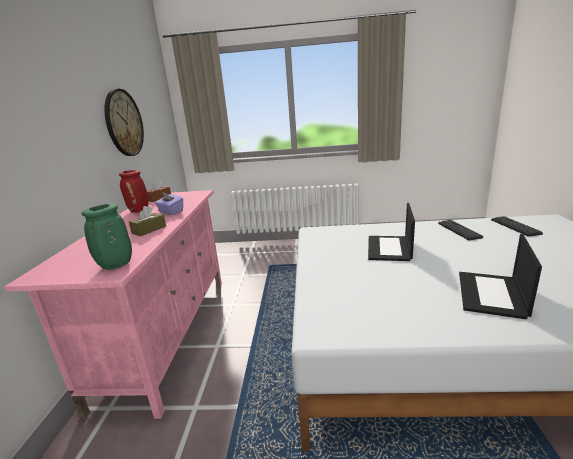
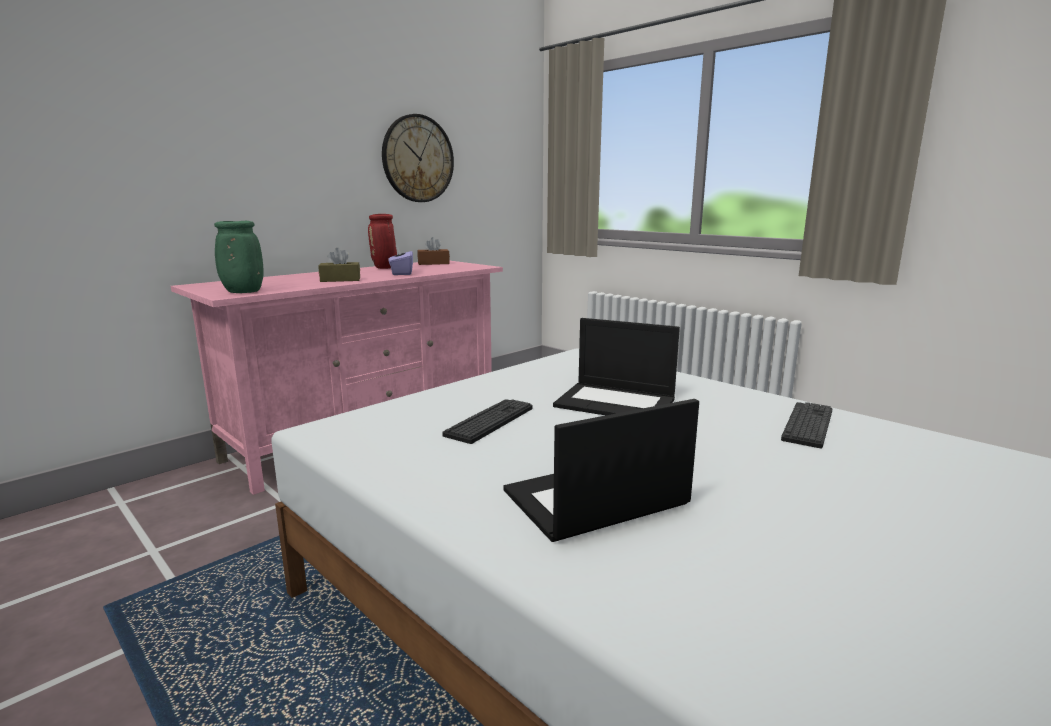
camera: 40 degrees right, 5 degrees down
(389, 248) = (617, 402): laptop -> laptop turned 120 degrees counterclockwise
(515, 226) = (961, 462): keyboard -> keyboard (490, 421)

